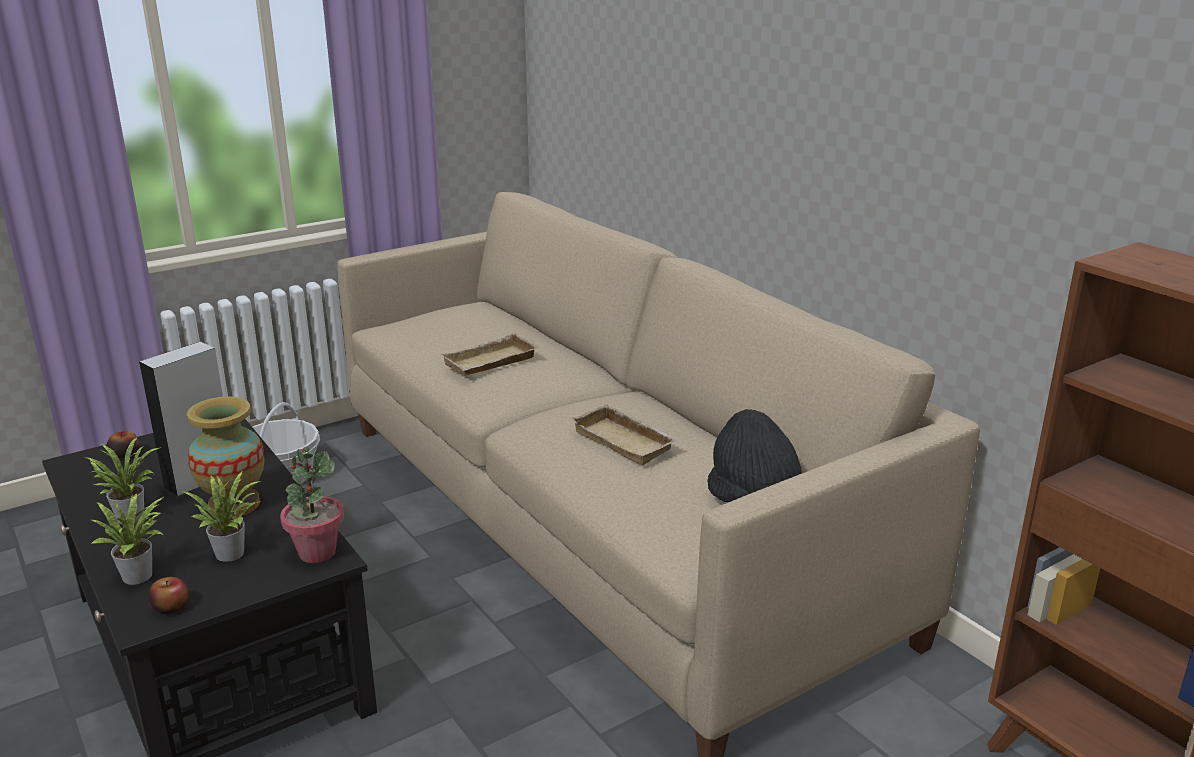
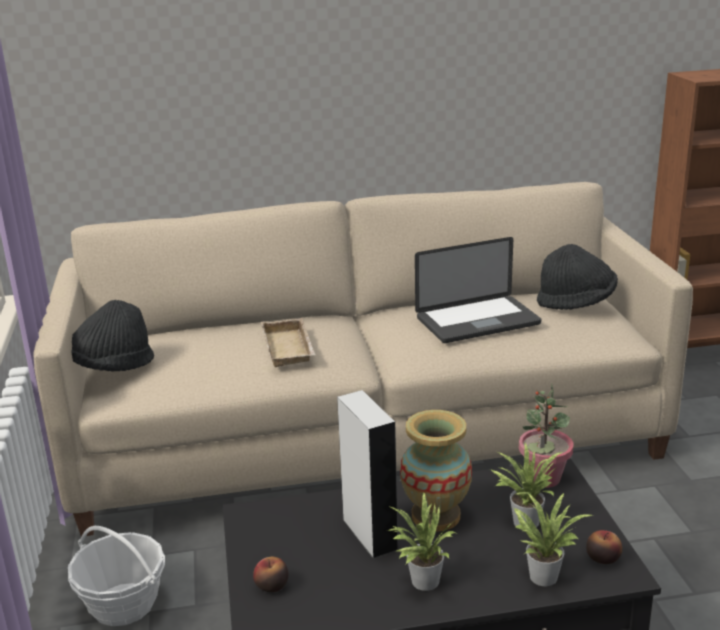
camera: 65 degrees left, 0 degrees up
(423, 310) = (112, 367): none -> black hat
(626, 441) = (477, 321): beige tray -> laptop

